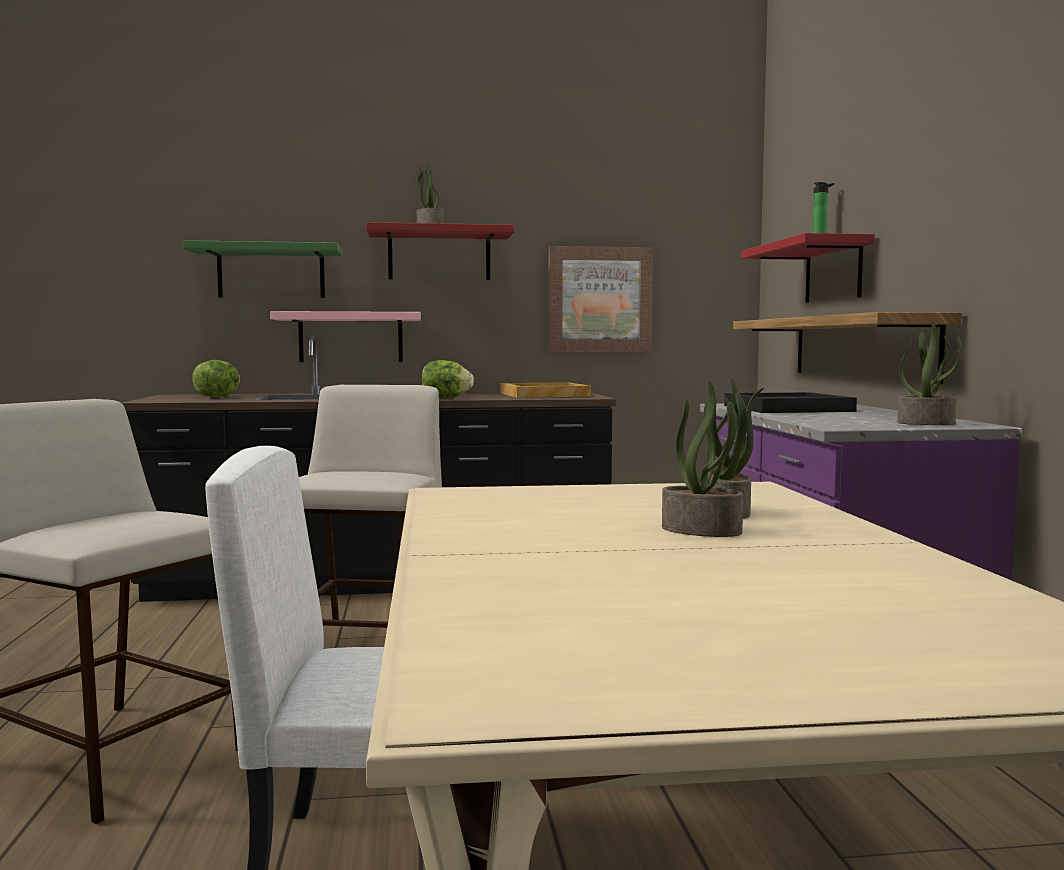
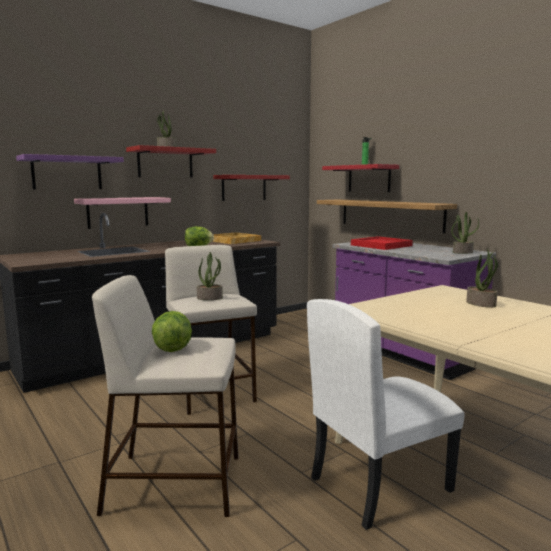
camera: 30 degrees left, 5 degrees up
(218, 397) = (55, 255): lettuce -> lettuce (172, 348)
(271, 272) = (67, 173): green shelf -> purple shelf
(599, 300) = (244, 187): picture -> red shelf
(702, 530) = (503, 314): potted plant -> potted plant (210, 298)
(788, 408) = (382, 245): black tray -> red tray

